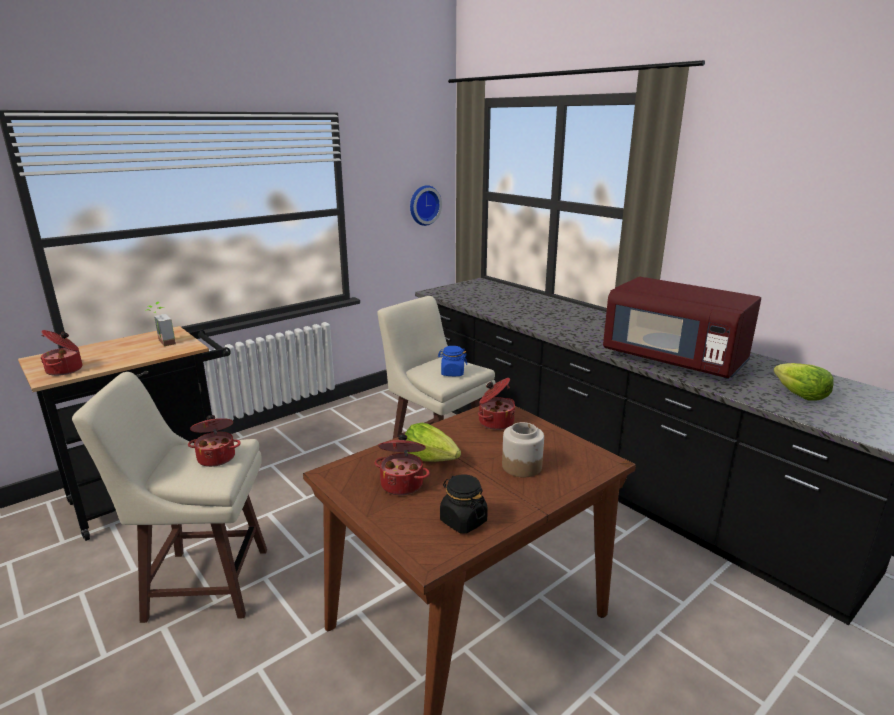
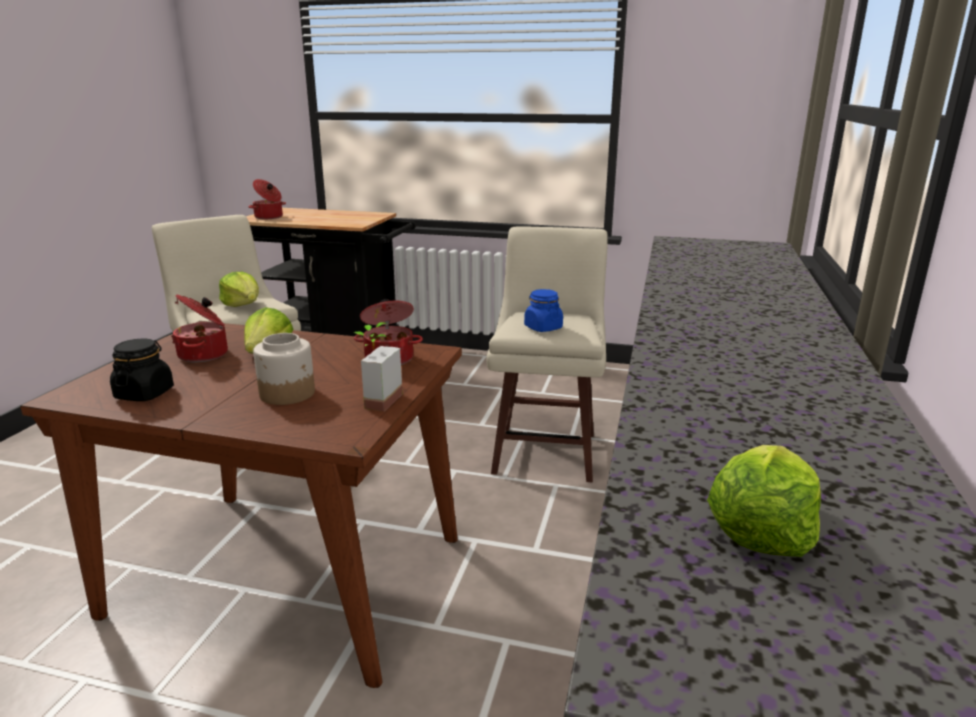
camera: 55 degrees right, 0 degrees up
(162, 343) = (352, 218): potted plant -> potted plant (375, 400)
(217, 457) = (243, 305): cooking pot -> lettuce
(423, 205) = (758, 124): wall clock -> none
(674, 360) = (714, 389): red microwave -> none

